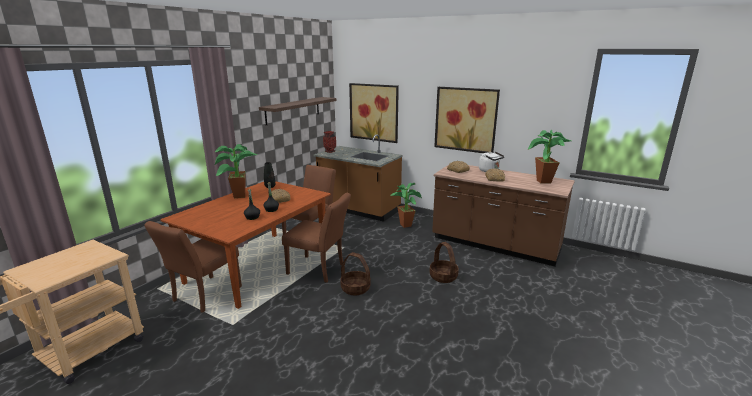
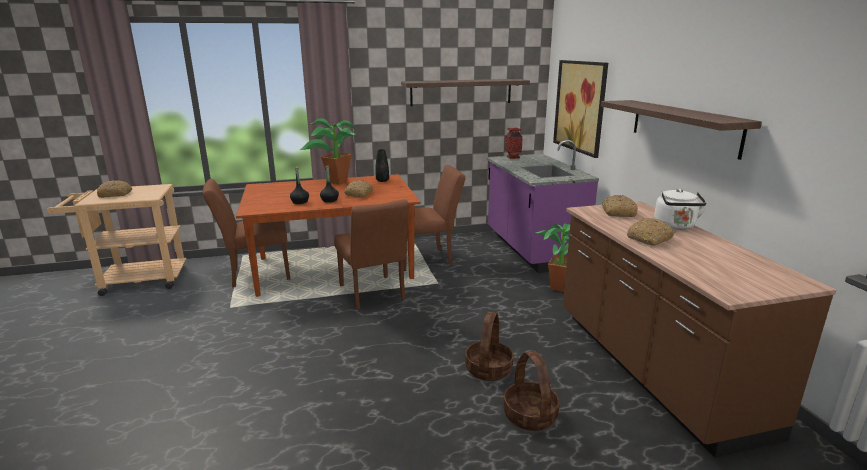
camera: 45 degrees right, 0 degrees up
(57, 266) = (116, 194): none -> bread
(355, 288) = (370, 329): basket -> basket (530, 415)
(358, 209) = (532, 249): brown counter -> purple counter
(465, 119) = (683, 126): picture -> shelf
(543, 182) = (736, 270): potted plant -> none

